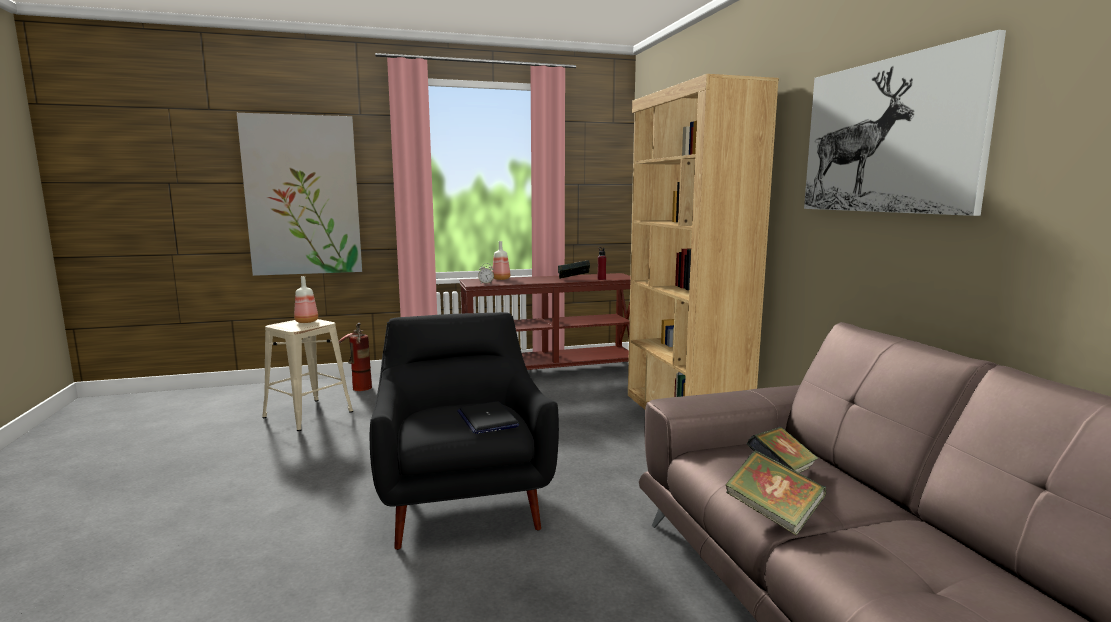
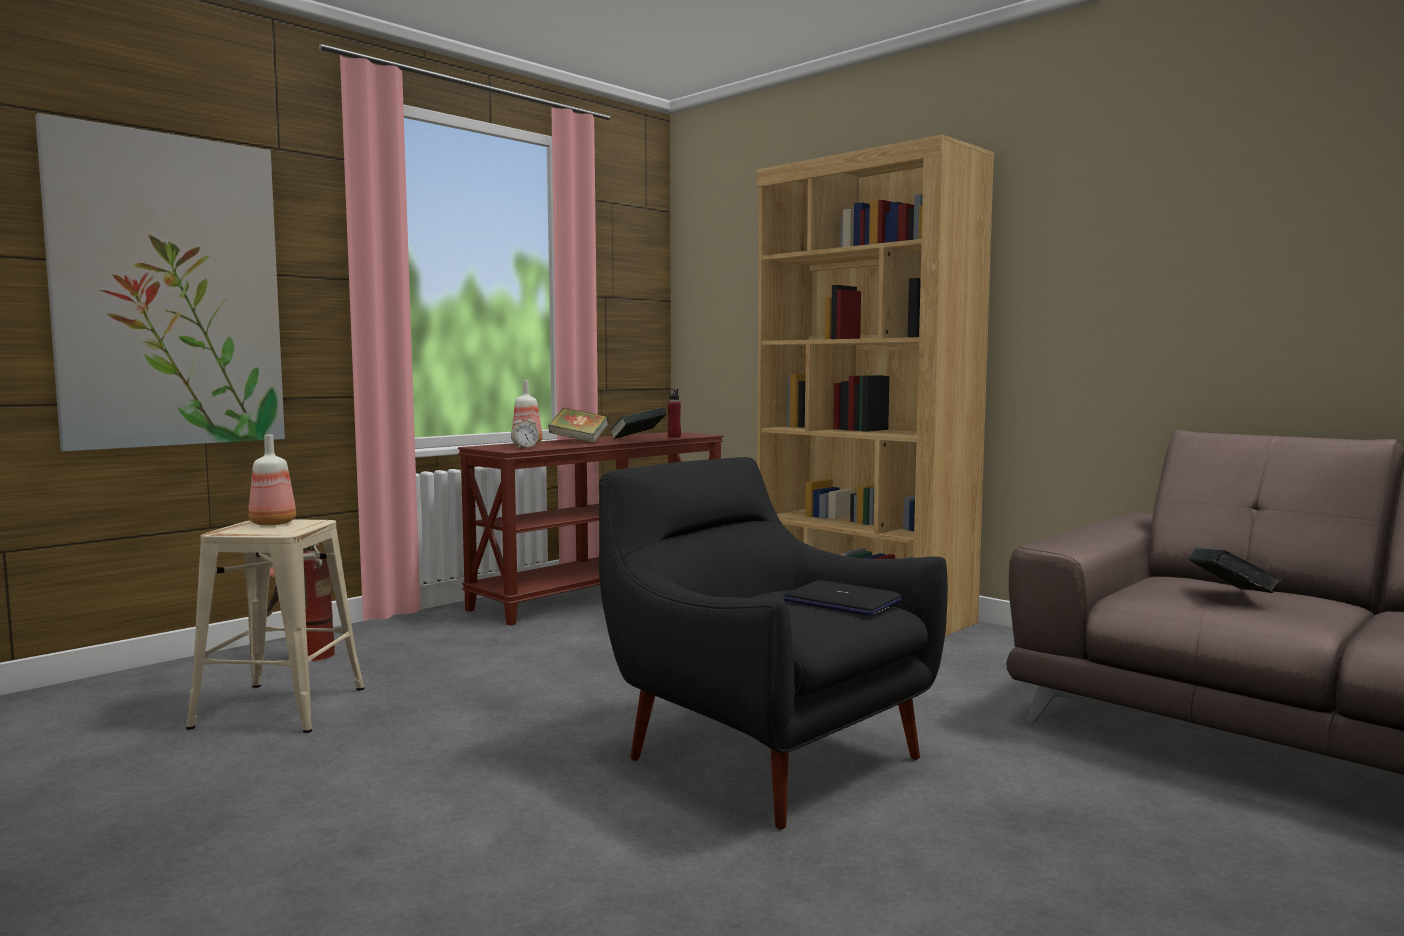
camera: 30 degrees left, 5 degrees down
(772, 514) = (1301, 626): book -> book (579, 441)
(888, 136) = (1180, 221): picture -> none

